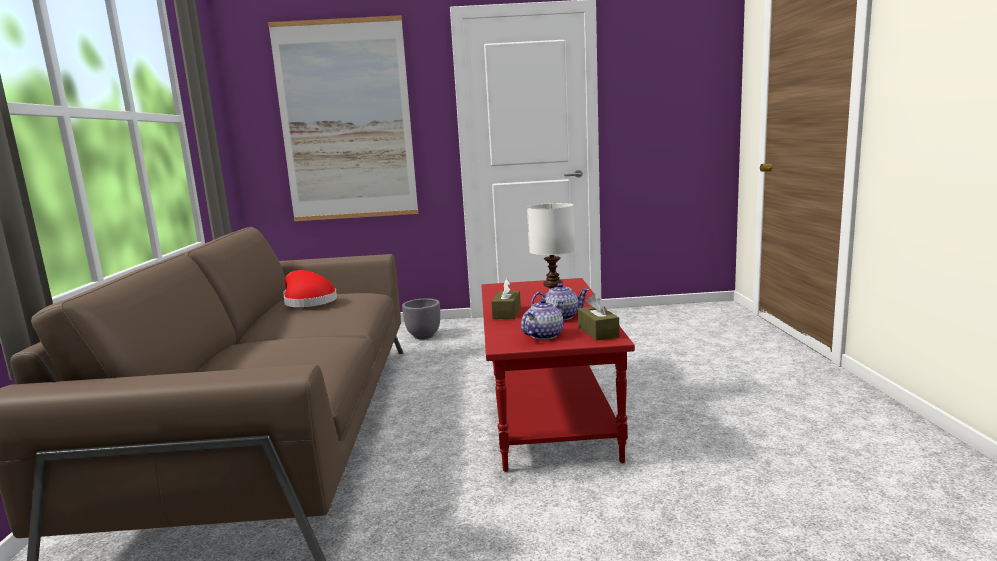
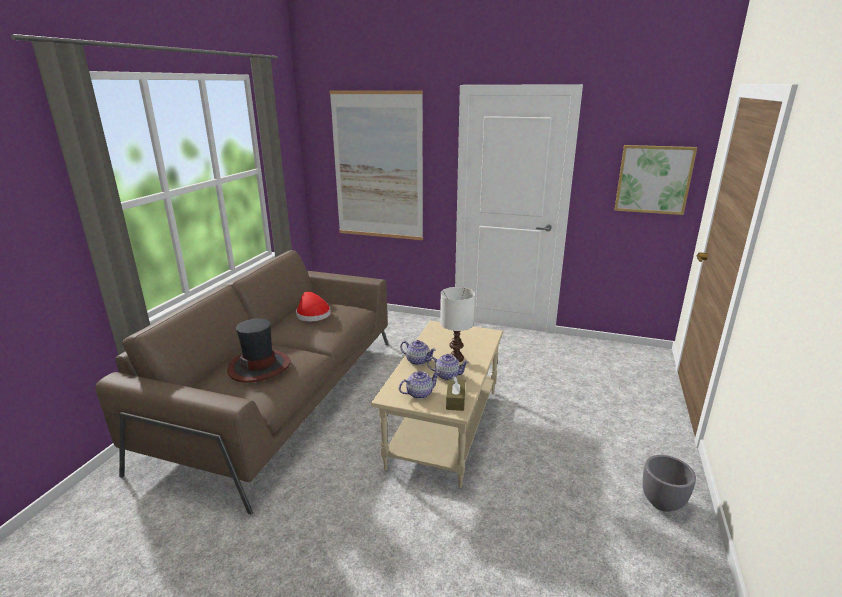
camera: 20 degrees right, 10 degrees up
(274, 354) = (259, 366): none -> hat
(424, 336) = (411, 331): grey planter -> grey planter (662, 503)
(506, 313) = (417, 361): brown tissue box -> teapot
(546, 411) = (443, 426): red coffee table -> beige coffee table
(685, 102) = (653, 179): none -> picture

